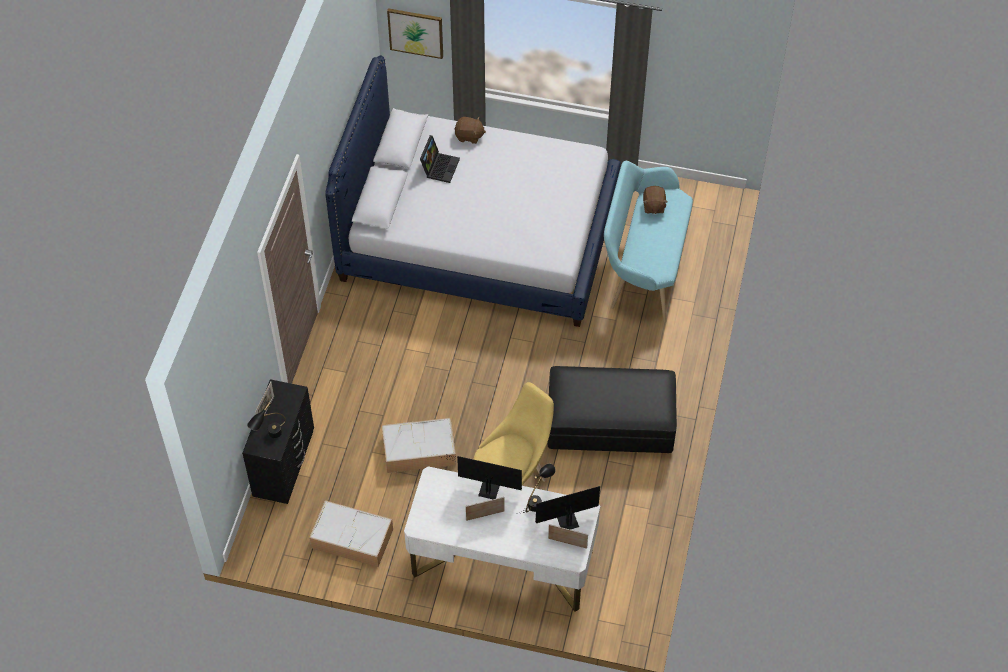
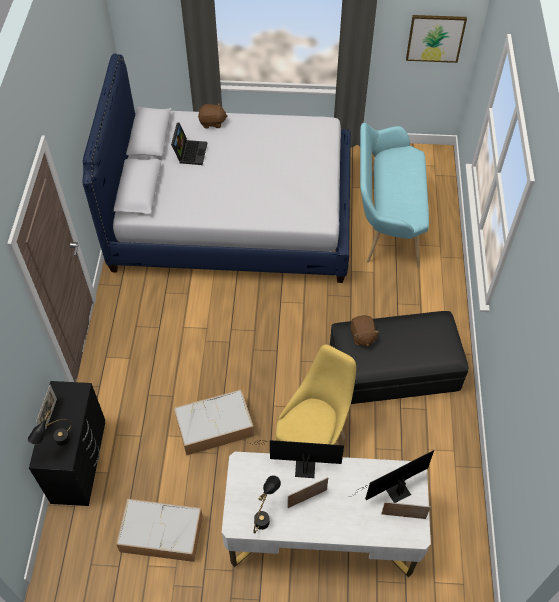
camera: 10 degrees left, 0 degrees up
(416, 32) = (149, 30): picture -> picture (435, 38)
(538, 501) = (360, 471): black table lamp -> black table lamp (265, 515)
(653, 206) = (392, 163): brown plush toy -> brown plush toy (362, 336)

